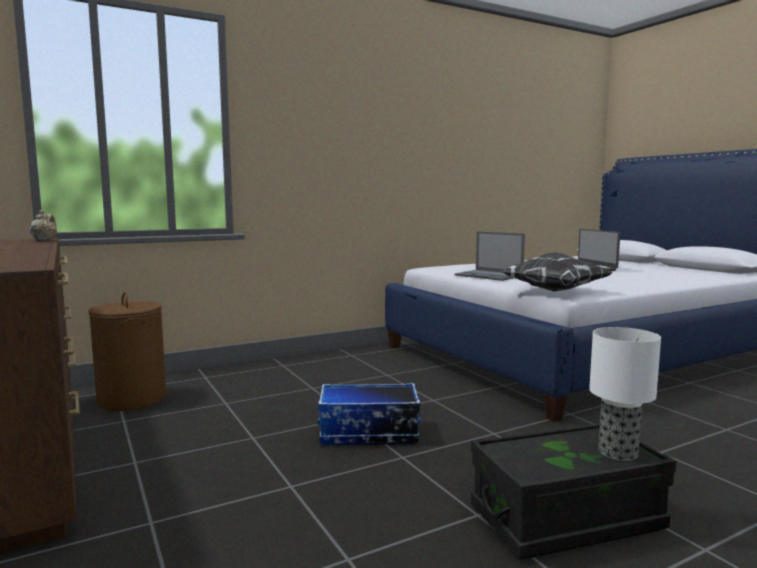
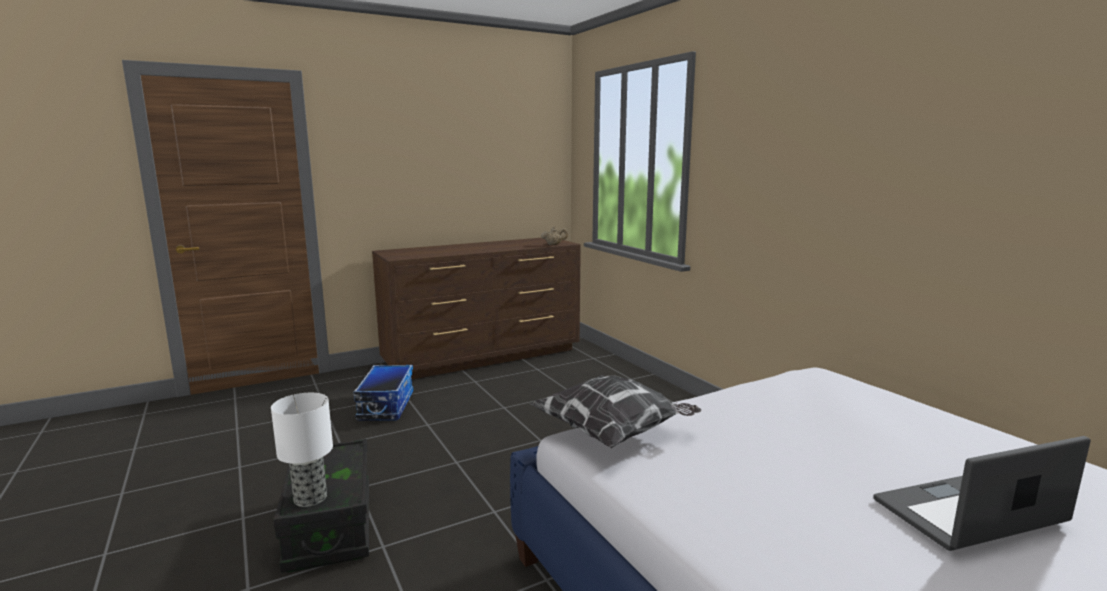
camera: 90 degrees right, 5 degrees up
(131, 399) = (576, 365): brown laundry basket -> none
(368, 434) = (503, 448): storage box -> storage box (385, 406)
(489, 276) = (743, 404): laptop -> none

